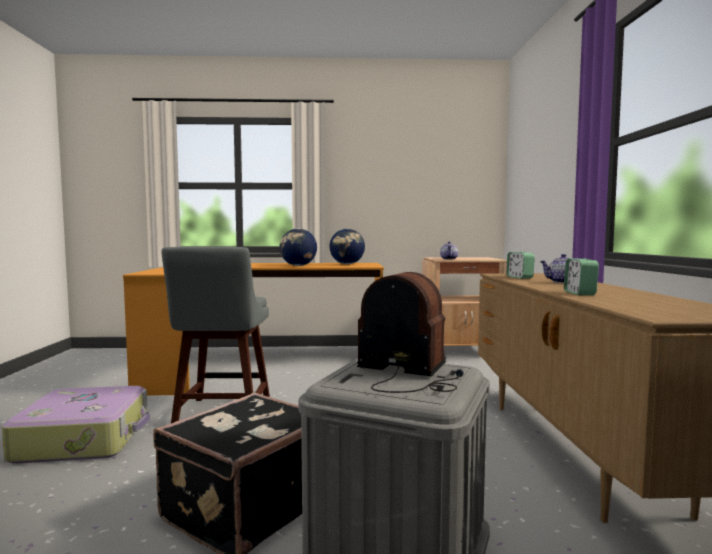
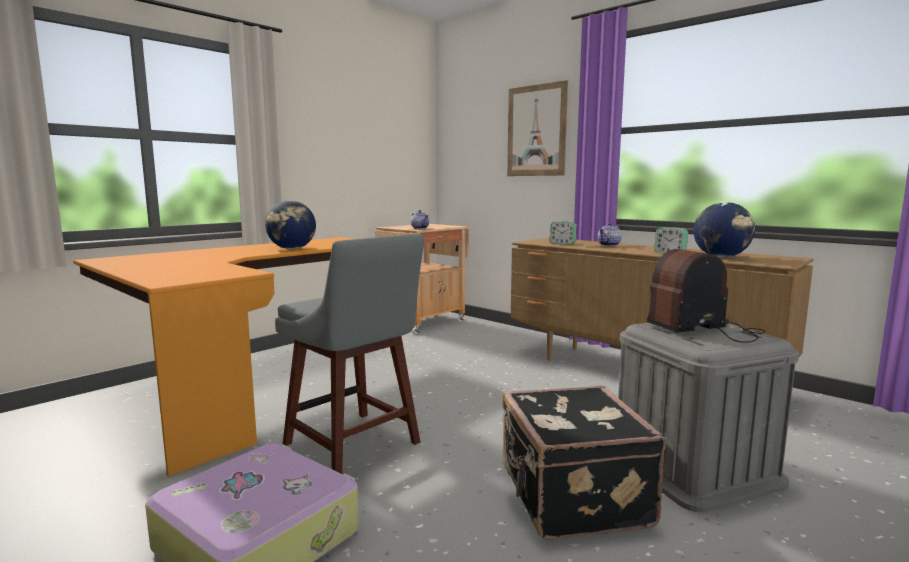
camera: 45 degrees left, 5 degrees up
(347, 264) = (328, 241): globe -> globe (721, 257)
(561, 153) = (536, 131): none -> picture

